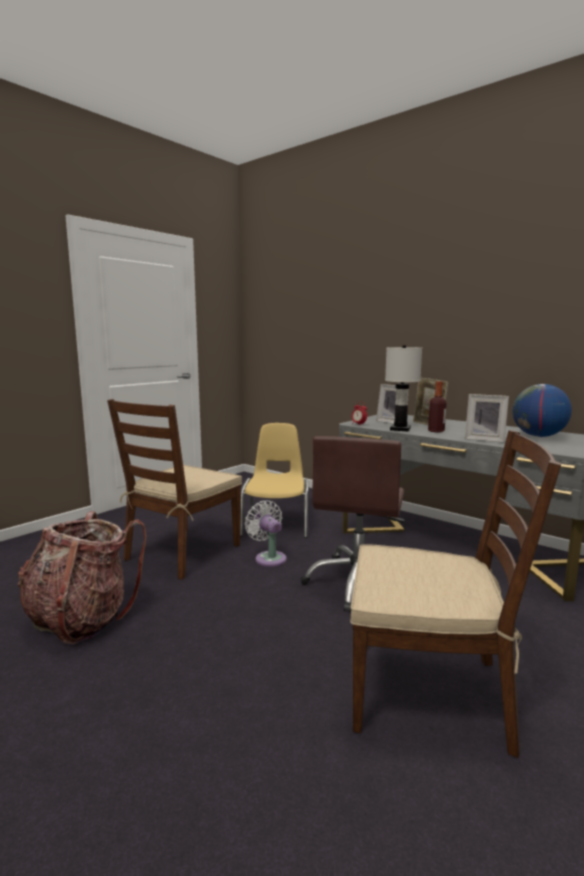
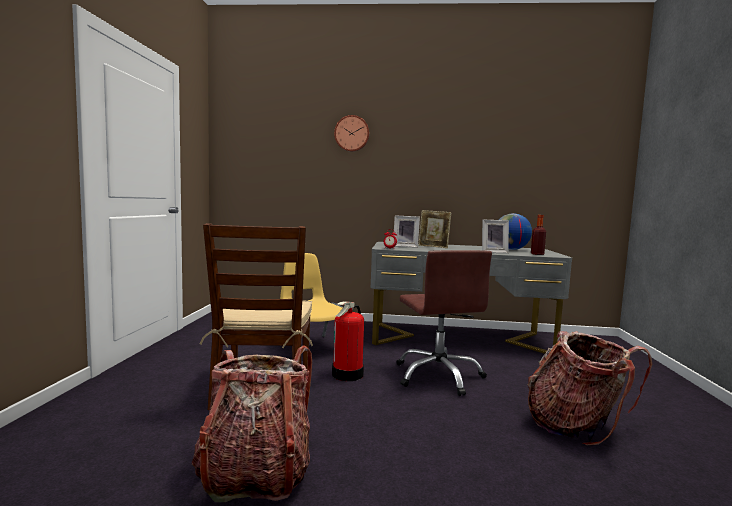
camera: 35 degrees left, 5 degrees down
(269, 558) = (348, 374): white fan -> fire extinguisher
(362, 284) = (352, 133): none -> wall clock
(400, 429) = (426, 249): white table lamp -> none
(430, 693) = (576, 426): brown chair -> backpack
(436, 431) = (451, 249): bottle -> bottle (537, 254)

